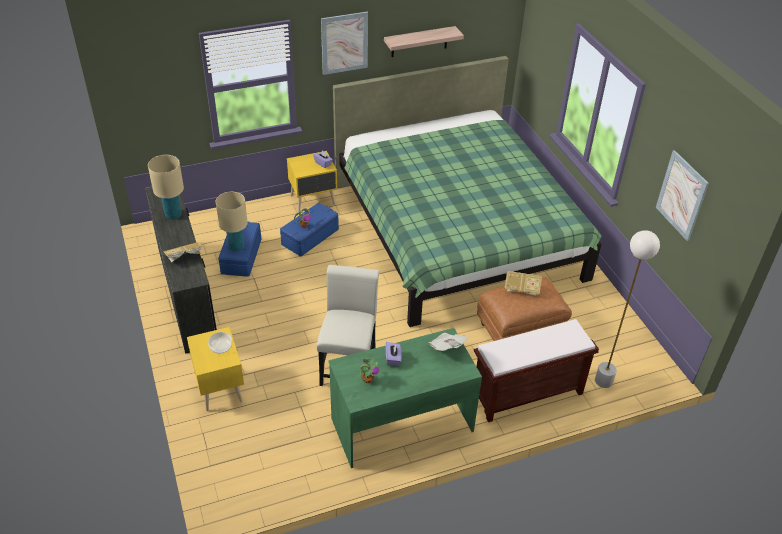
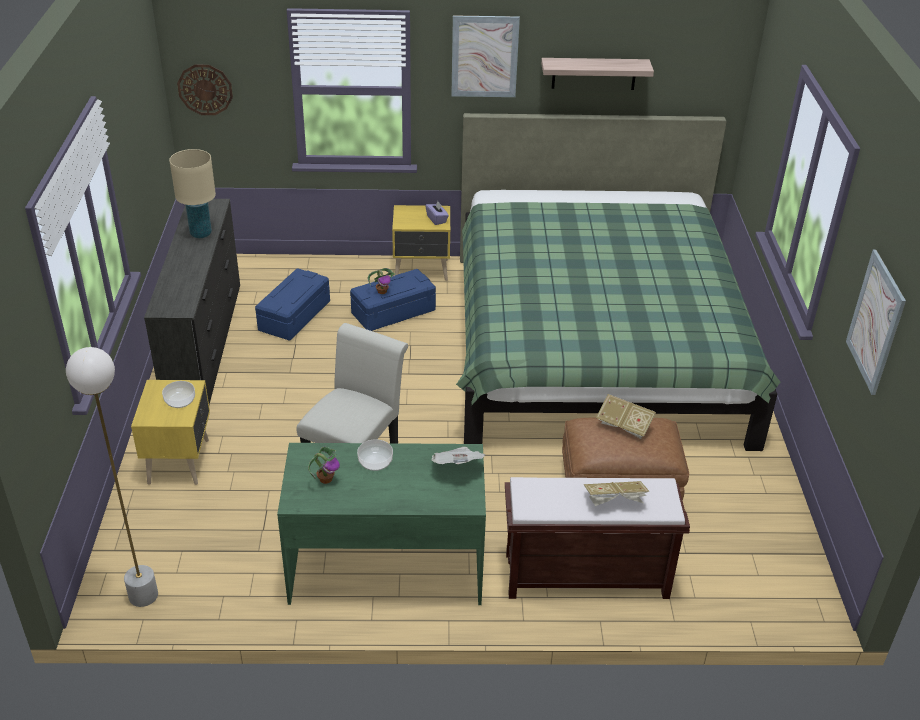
camera: 20 degrees right, 5 degrees down
(139, 102) = (205, 89): none -> wall clock
(184, 257) = (183, 282): book -> book (614, 502)
(236, 247) = (283, 298): beige table lamp -> none
(393, 359) = (375, 462): purple tissue box -> bowl
(603, 381) = (712, 590): white floor lamp -> white floor lamp (143, 596)

